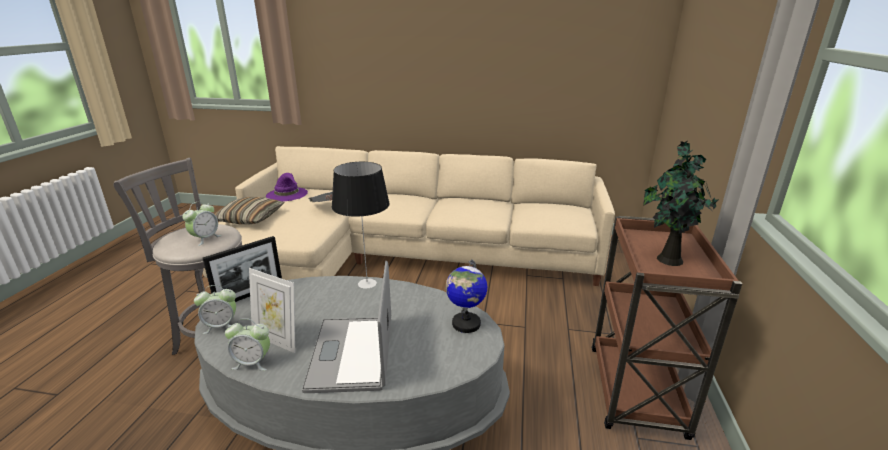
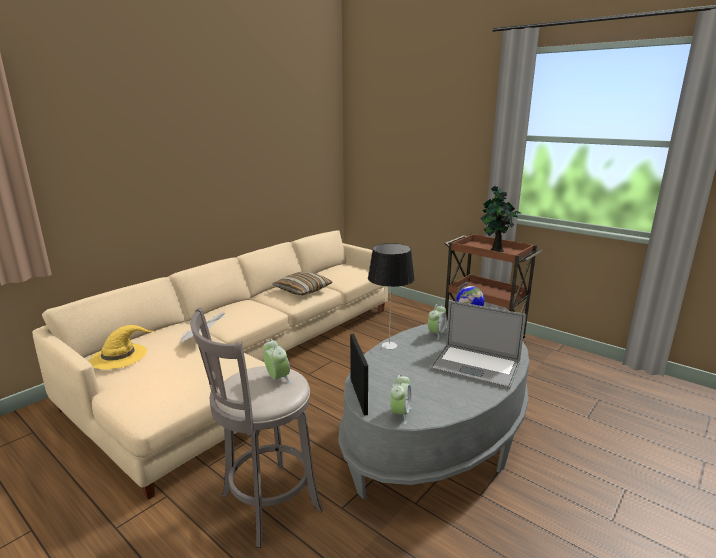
camera: 60 degrees left, 5 degrees down
(250, 218) = (152, 387): pillow -> pillow (303, 290)
(253, 363) = (463, 404): alarm clock -> alarm clock (436, 334)
(277, 340) = (440, 391): picture frame -> none
(287, 194) = (119, 356): purple hat -> yellow hat

